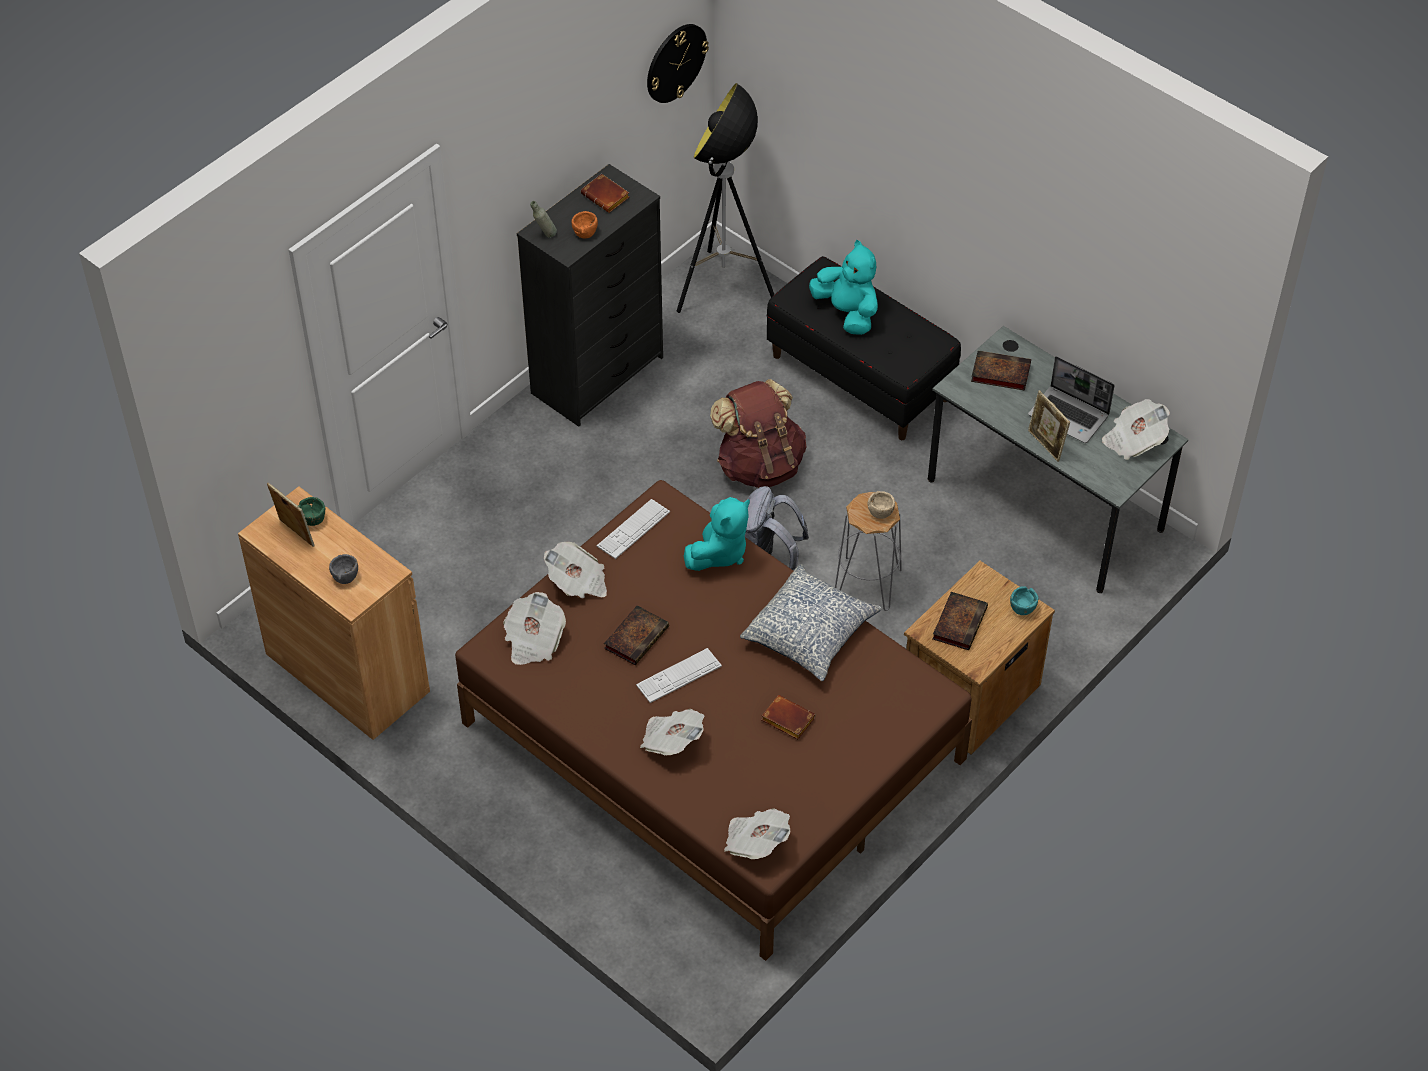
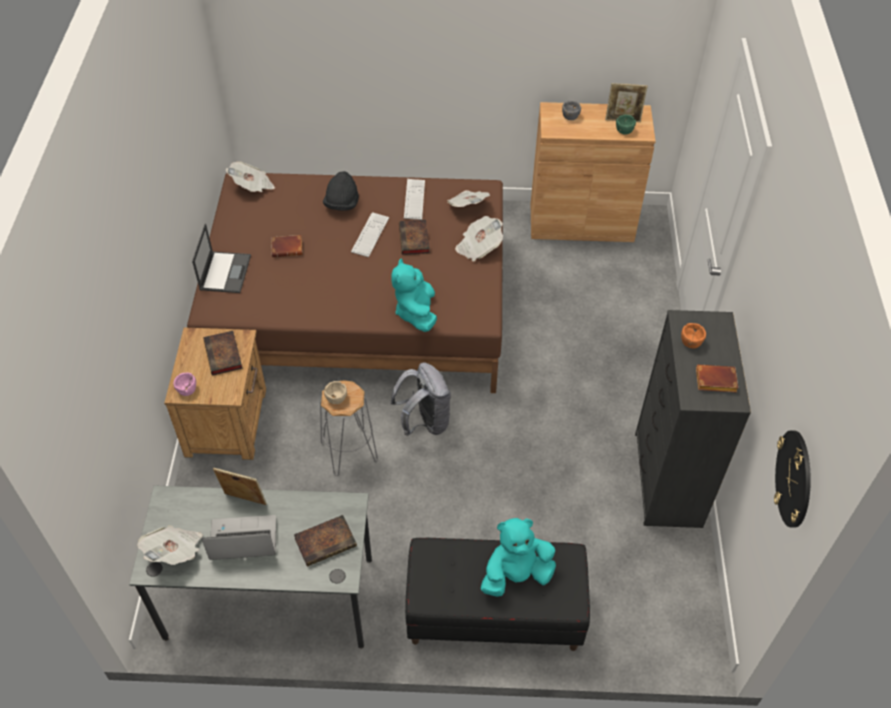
camera: 140 degrees right, 0 degrees up
(544, 235) = (713, 322): grey bottle -> none
(633, 529) = (481, 294): keyboard -> keyboard (414, 199)
(671, 741) = (342, 204): newspaper -> black hat
(724, 290) = (668, 620): floor lamp -> none
(759, 464) = (495, 488): brown backpack -> none
(810, 633) = (316, 300): pillow -> none
(847, 312) = (516, 575): turquoise plush toy -> turquoise plush toy turned 150 degrees clockwise
(882, 734) = (225, 272): none -> laptop
(1022, 608) = (187, 390): turquoise bowl -> pink bowl

